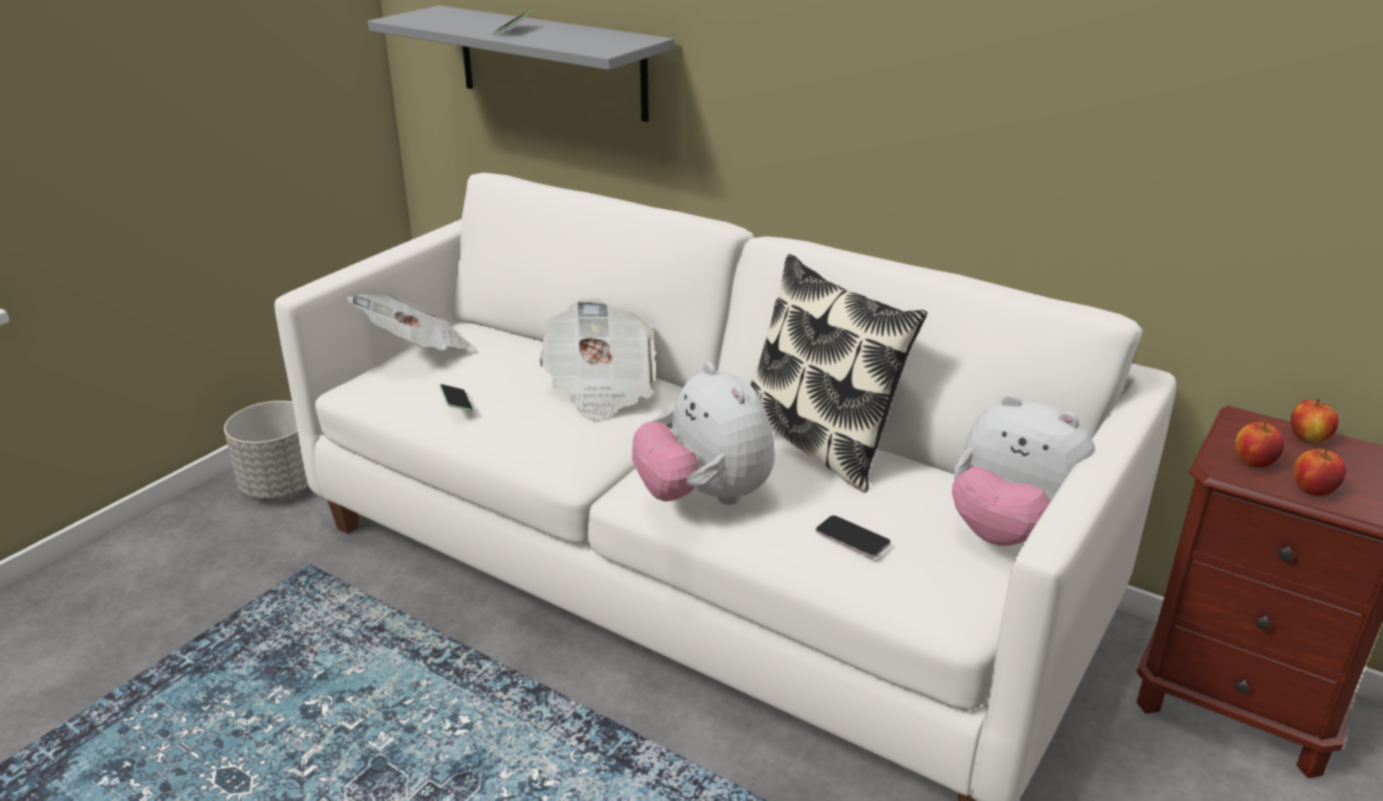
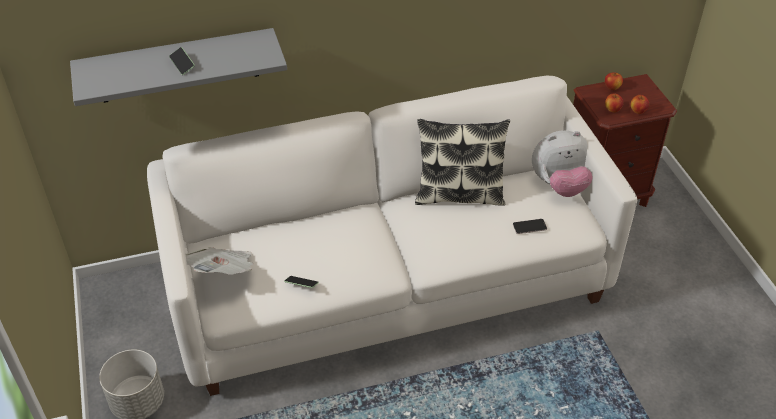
camera: 50 degrees left, 15 degrees up
(600, 388) = (345, 230): newspaper -> none
(704, 497) = (461, 249): plush toy -> none

